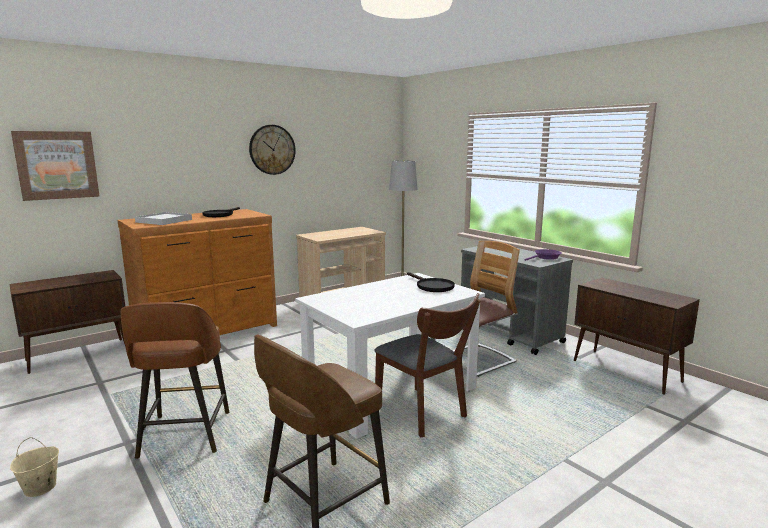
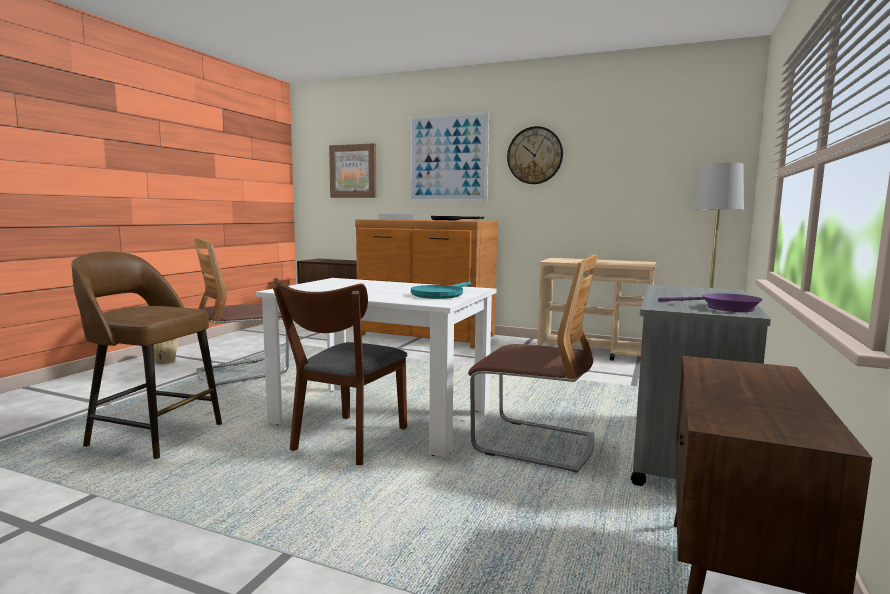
camera: 60 degrees right, 5 degrees down
(184, 436) = (242, 372): brown stool -> chair
(188, 150) = (447, 158): none -> picture
(431, 286) = (440, 294): black frying pan -> turquoise frying pan

